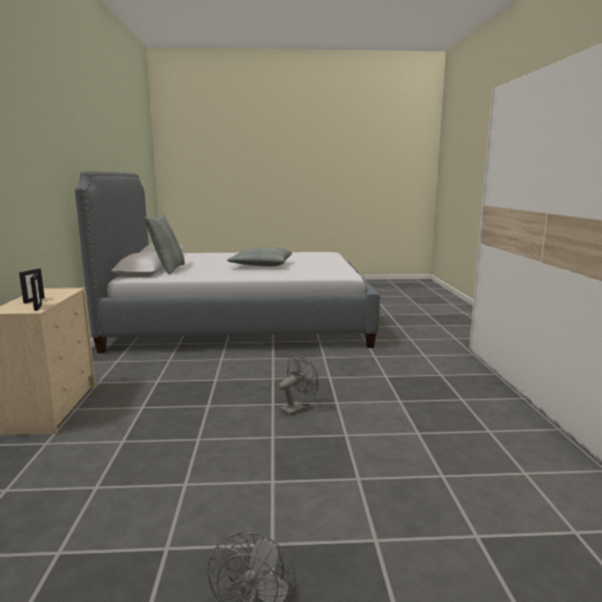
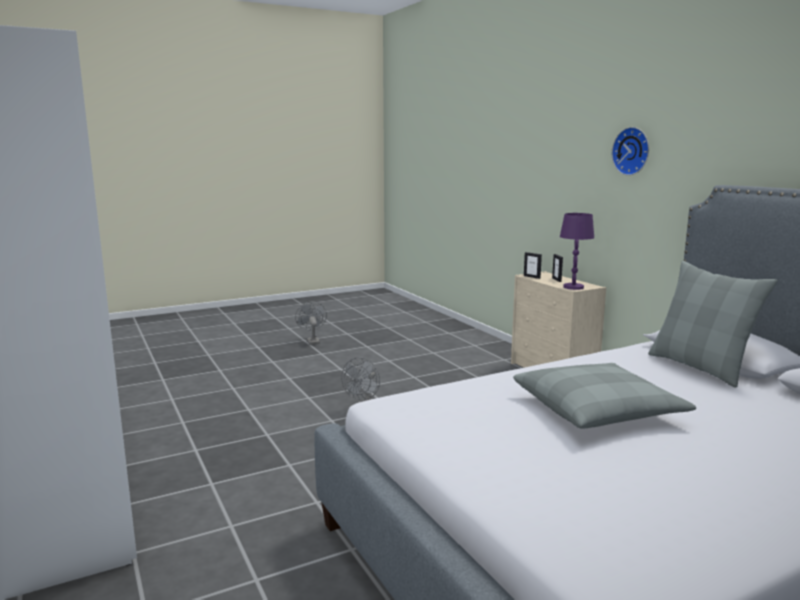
camera: 155 degrees right, 0 degrees up
(24, 141) = (632, 151): none -> wall clock
(65, 290) = (573, 287): none -> purple table lamp

